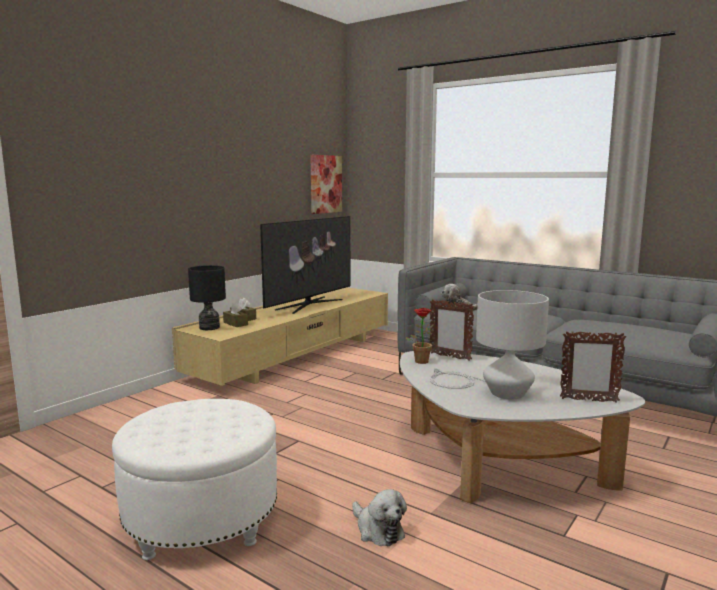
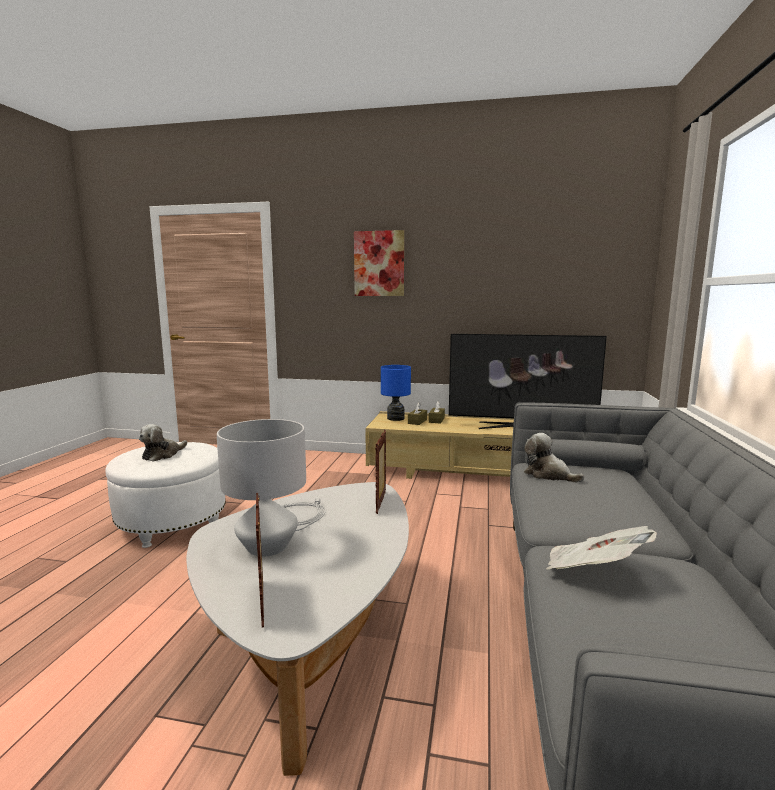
camera: 65 degrees right, 0 degrees up
(209, 328) = (395, 418): black table lamp -> blue table lamp
(325, 184) = (605, 296): picture -> picture (379, 264)
(378, 530) = (163, 591): plush toy -> plush toy (162, 455)
(420, 360) = (354, 492): potted plant -> none
(588, 330) = (592, 572): none -> newspaper

